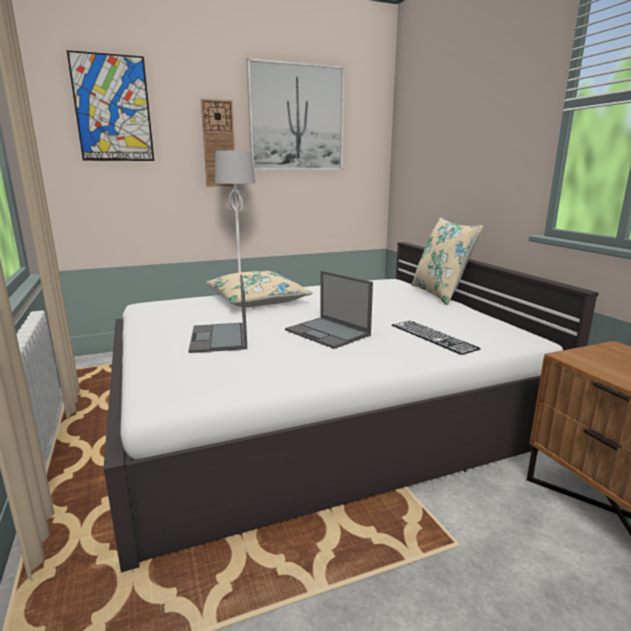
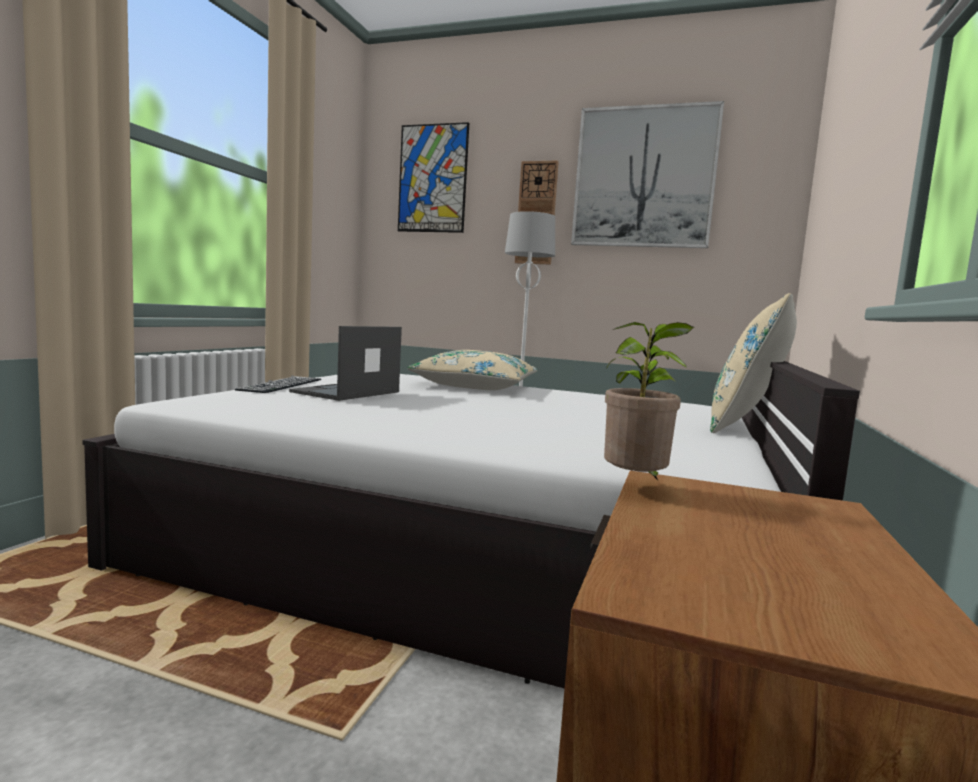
camera: 40 degrees right, 10 degrees down
(328, 333) = (453, 411): laptop -> none
(433, 336) = (570, 441): keyboard -> keyboard (281, 385)
(576, 364) = (636, 487): none -> potted plant

